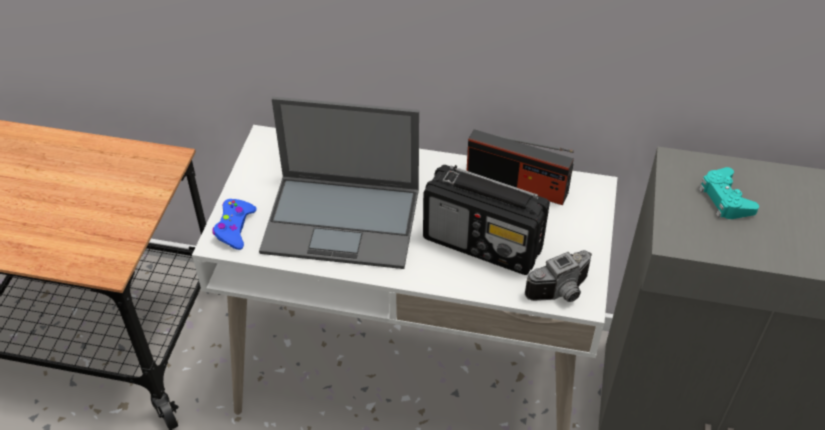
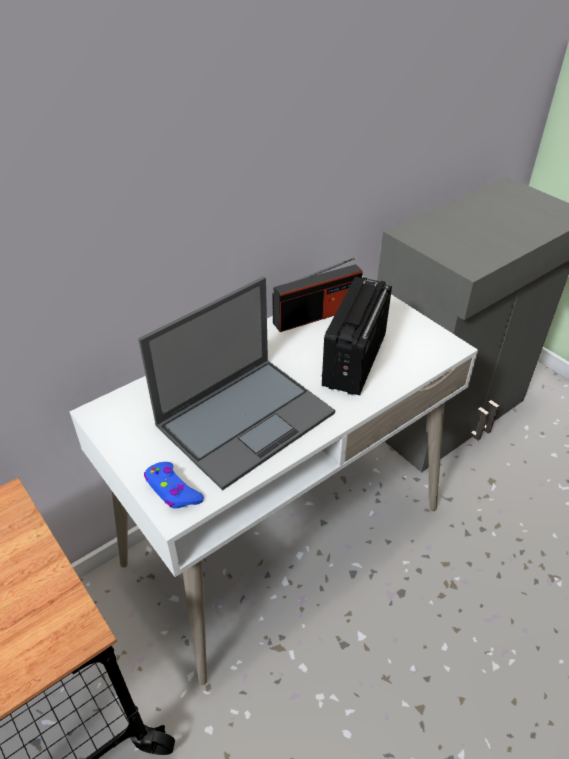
camera: 50 degrees left, 5 degrees down
(483, 244) = (354, 361): radio -> radio turned 135 degrees clockwise
(562, 293) = (435, 352): camera -> none
(725, 199) = (455, 234): turquoise game controller -> none

